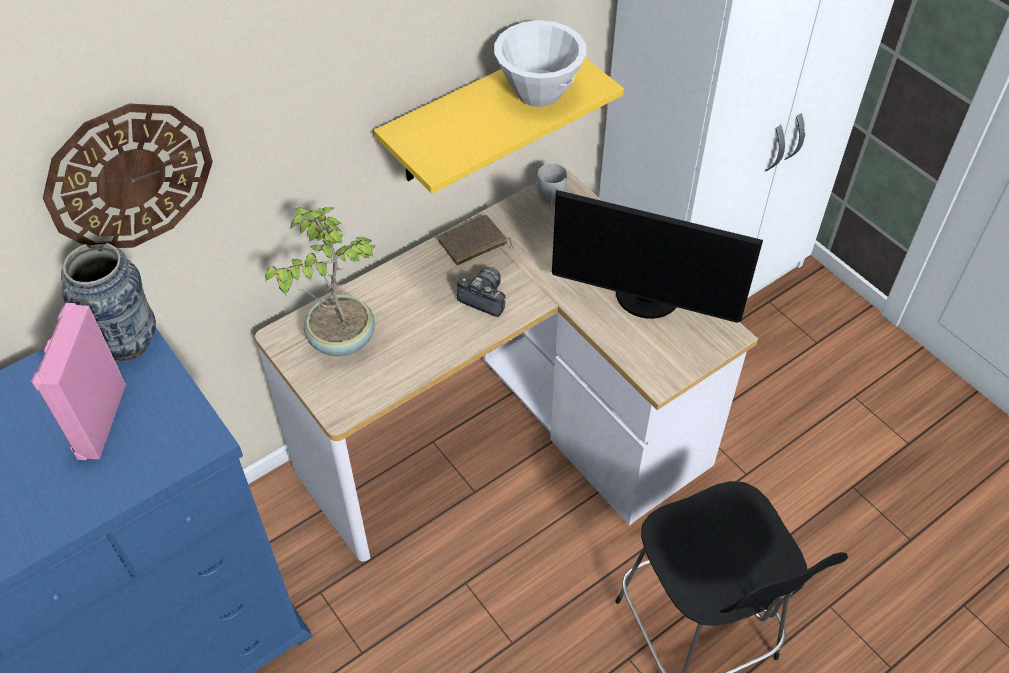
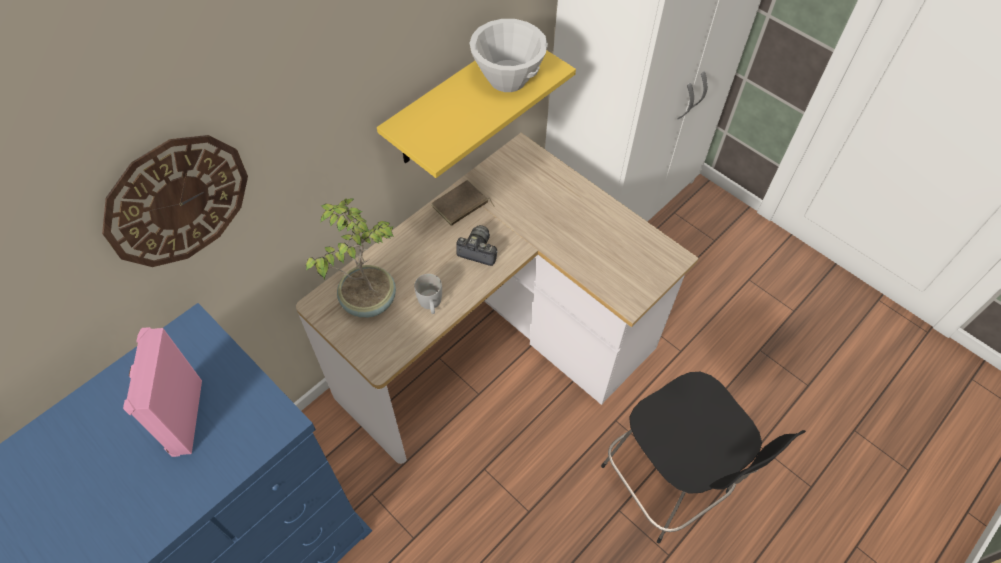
camera: 10 degrees left, 5 degrees up
(127, 343) = (196, 342): vase -> none
(551, 200) = (516, 161): white mug -> white mug (430, 304)
(646, 299) = (606, 236): monitor -> none

